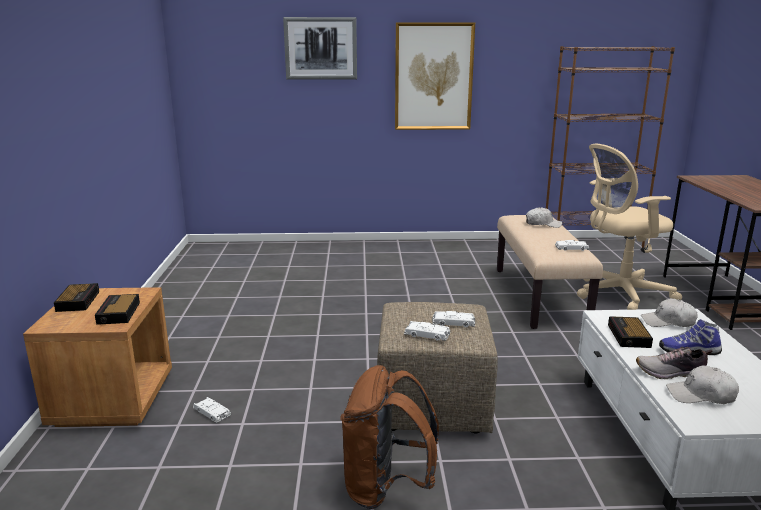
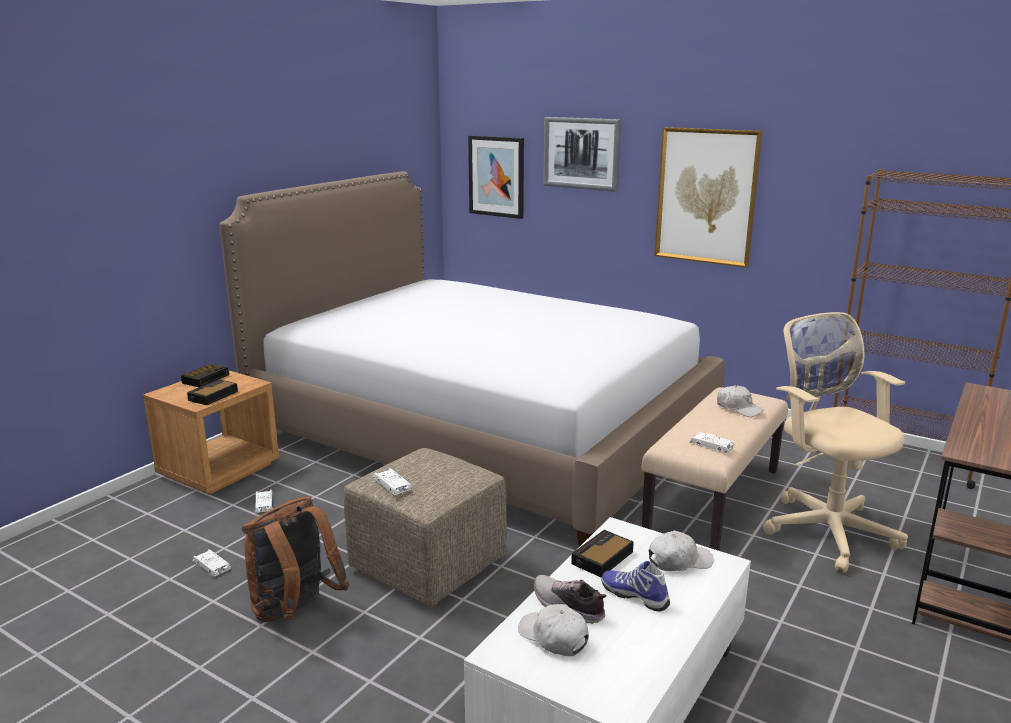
camera: 35 degrees right, 0 degrees up
(234, 75) = (496, 176): none -> picture
(324, 299) = (482, 435): none -> bed
(453, 323) = (433, 483): white toy car -> white toy car (212, 566)
(618, 294) = (825, 528): beige office chair -> beige office chair turned 45 degrees clockwise
(668, 322) = (679, 561): white cap -> white cap turned 120 degrees clockwise

